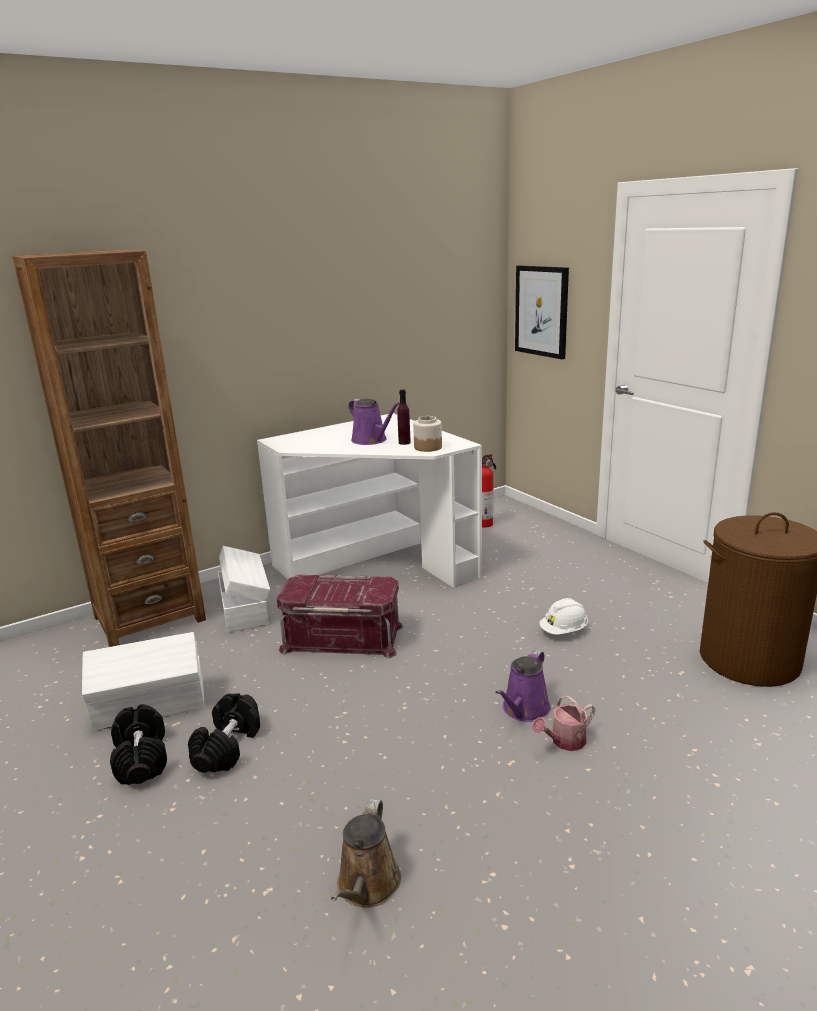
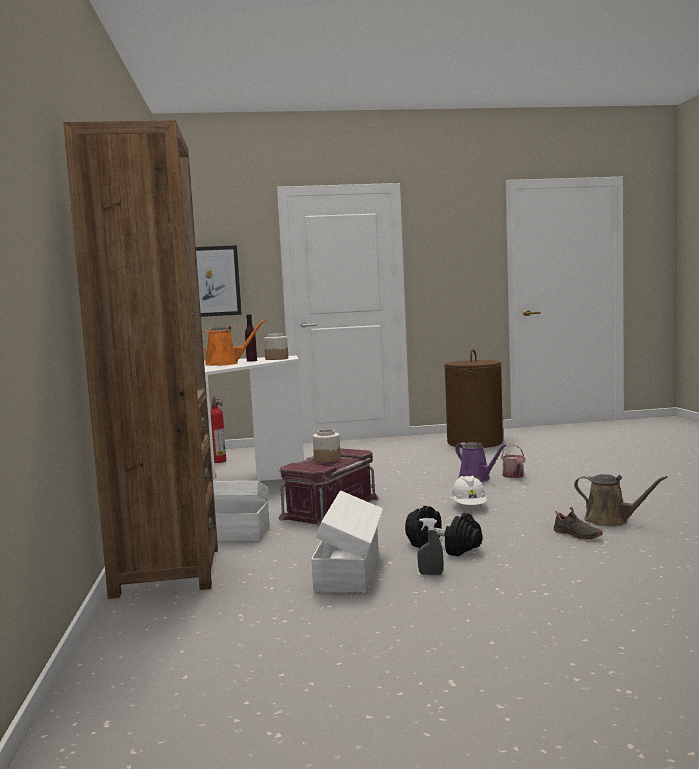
camera: 65 degrees left, 15 degrees down
(142, 759) = (430, 574): black dumbbell -> grey spray bottle
(288, 856) = (576, 535): none -> black shoe
(342, 588) = (327, 459): none -> jar
(371, 440) = (225, 364): purple watering can -> orange watering can
(564, 631) = (403, 463): white hard hat -> white hard hat (469, 506)

